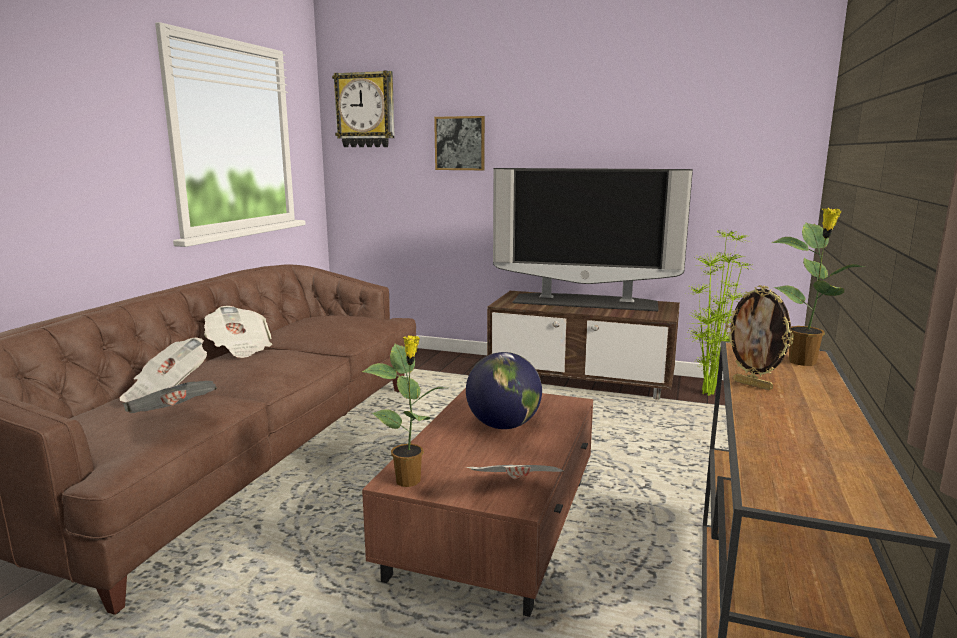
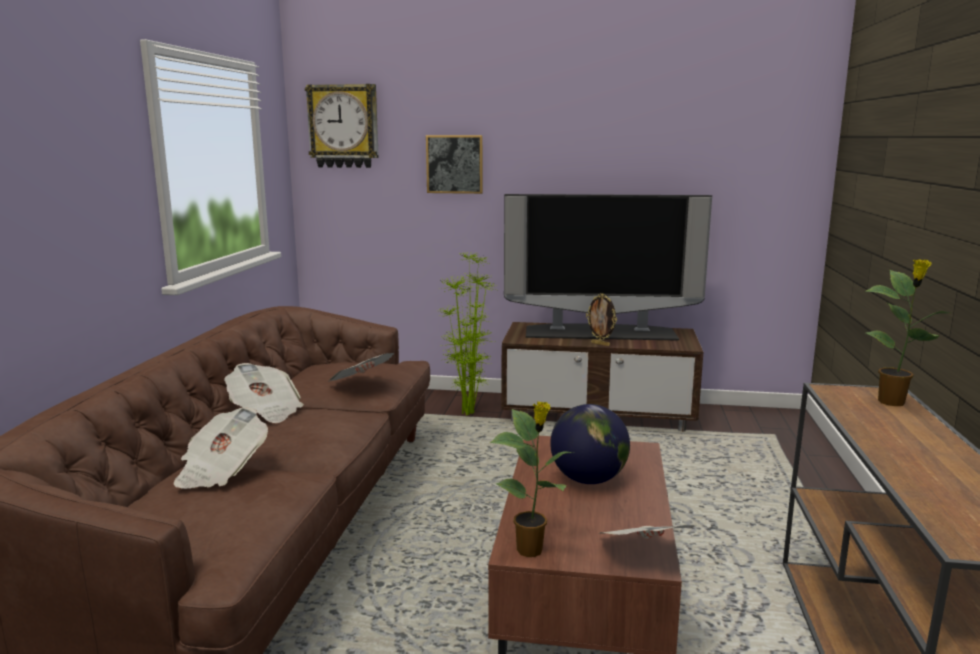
camera: 10 degrees left, 0 degrees up
(173, 420) = (259, 506): newspaper -> newspaper (361, 384)
(710, 394) = (731, 422): potted plant -> potted plant (470, 413)
(753, 385) = (868, 431): picture frame -> picture frame (600, 344)

